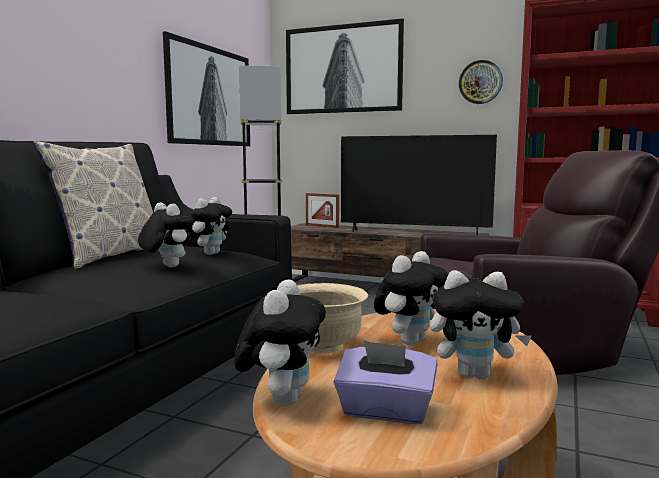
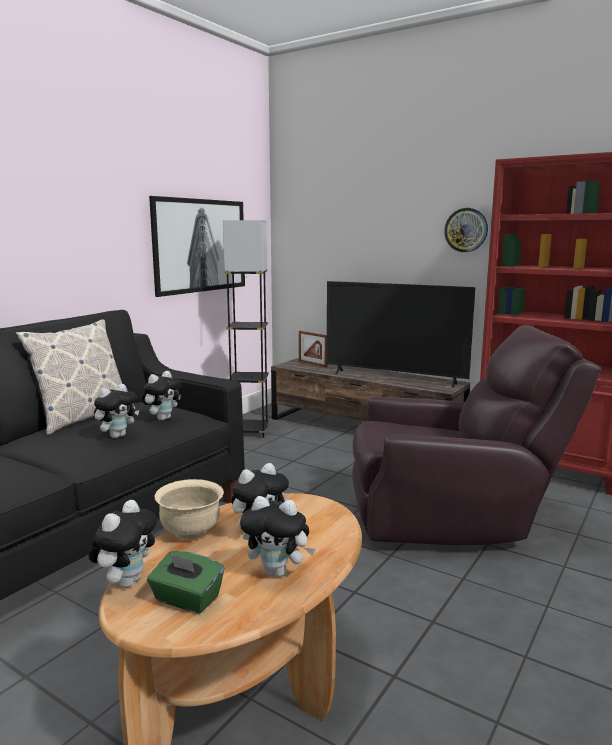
camera: 10 degrees right, 5 degrees up
(167, 267) = (117, 436): plush toy -> plush toy turned 75 degrees clockwise
(343, 69) = (336, 210): picture -> none
(385, 411) = (186, 599): purple tissue box -> green tissue box

